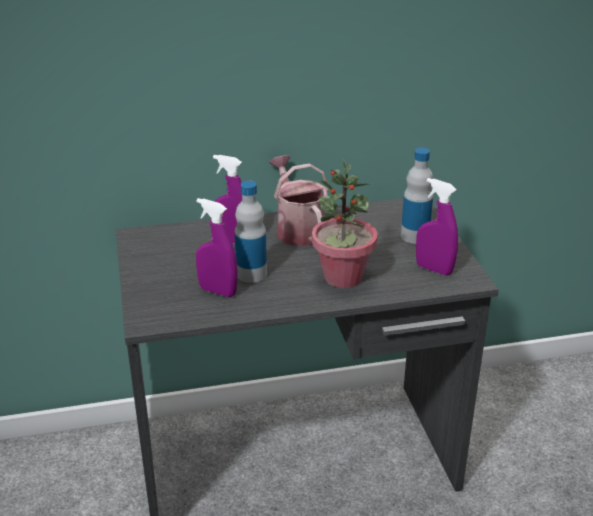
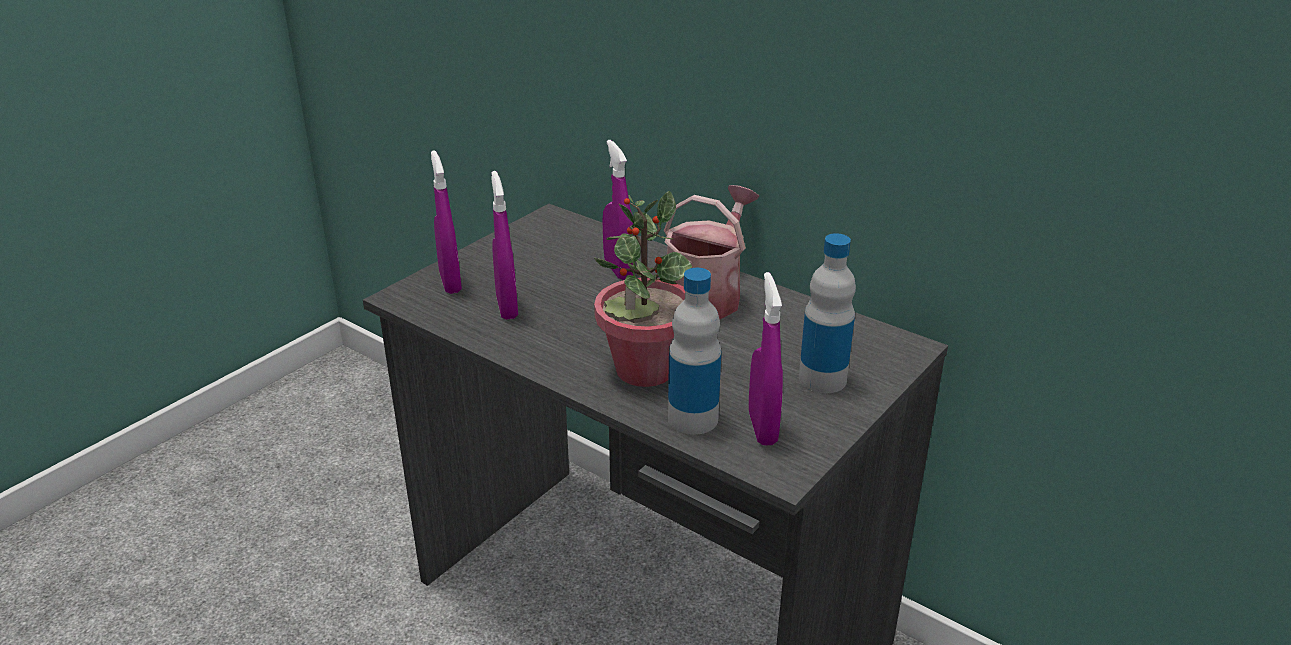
camera: 50 degrees right, 0 degrees up
(158, 299) = (450, 283): none -> purple spray bottle
(251, 274) = (568, 310): bottle -> bottle (693, 419)

